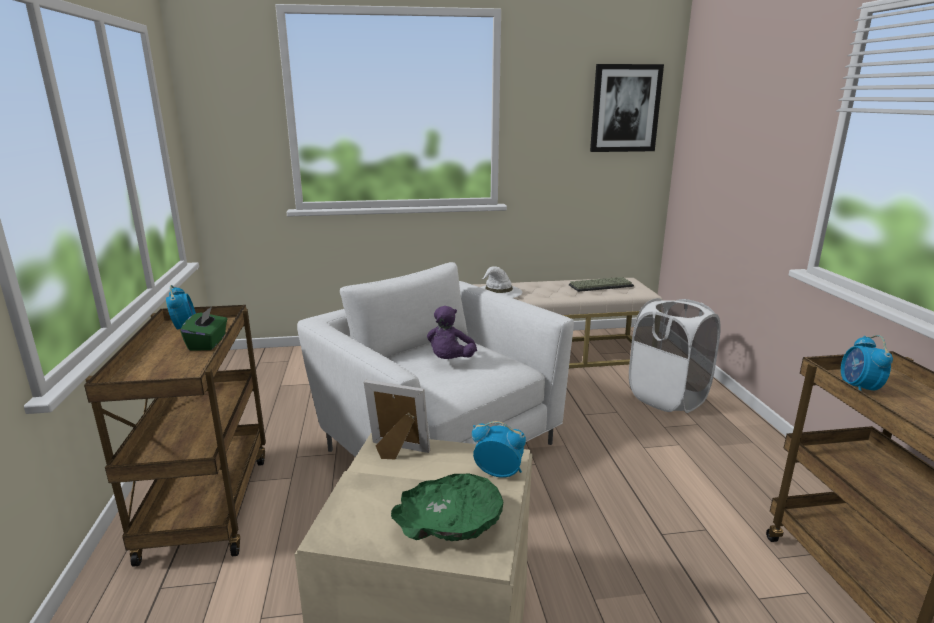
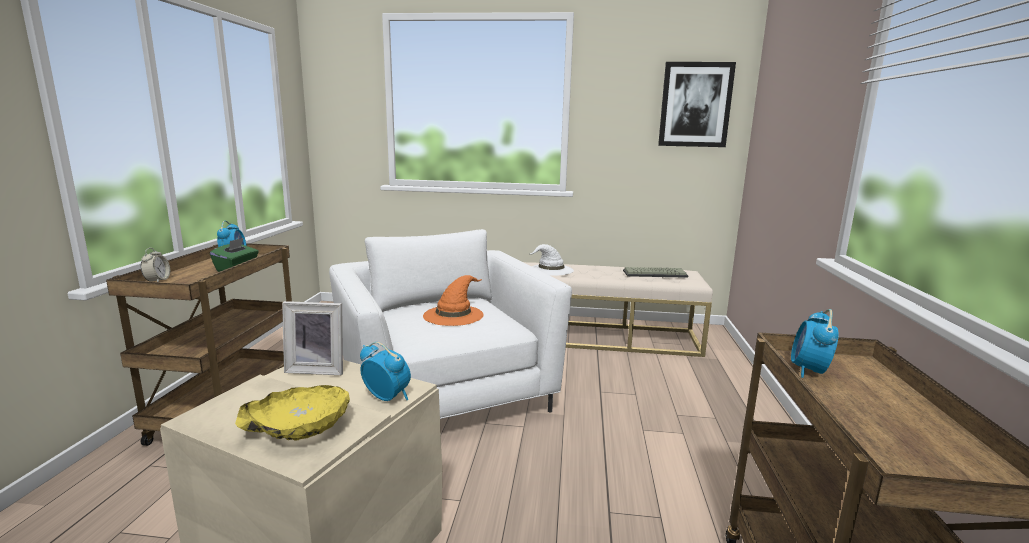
camera: 15 degrees right, 5 degrees down
(130, 374) = (157, 281): none -> alarm clock
(396, 452) = (318, 369): picture frame -> picture frame turned 150 degrees clockwise
(449, 523) = (298, 426): green bowl -> yellow bowl
(450, 361) = (454, 314): purple plush toy -> orange hat
(667, 398) = (698, 389): white laundry basket -> none

